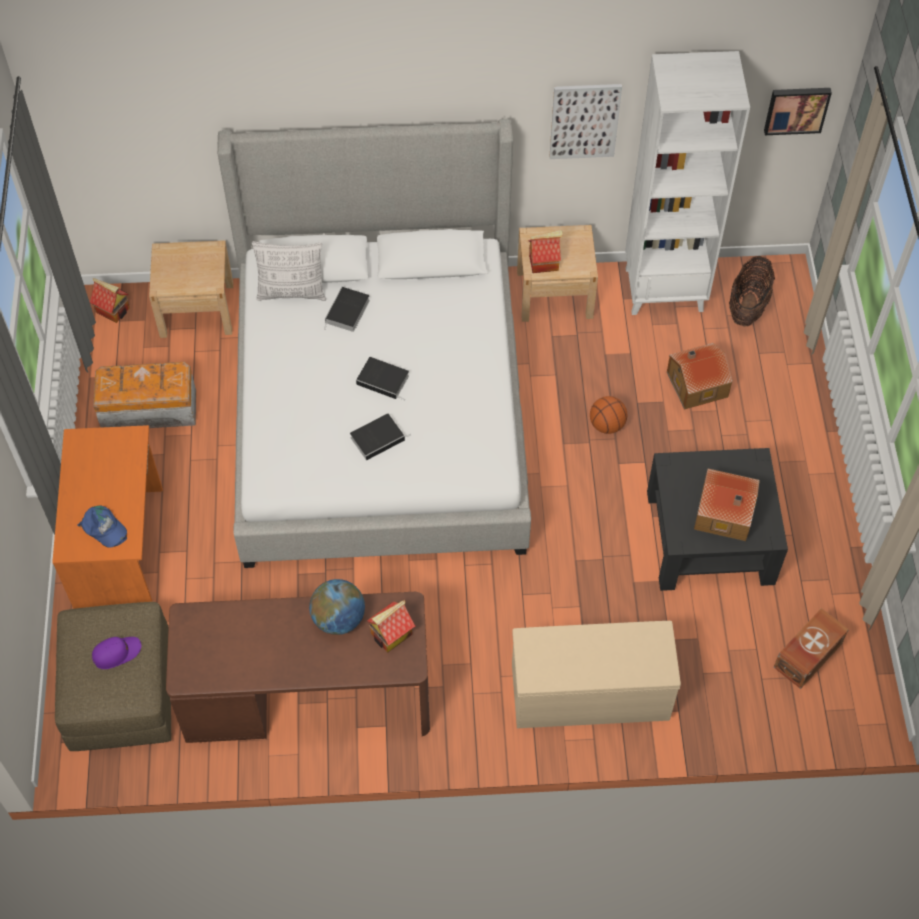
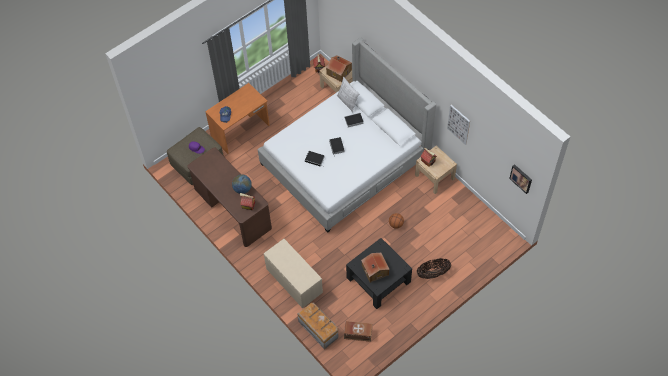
camera: 55 degrees right, 0 degrees up
(148, 409) = (293, 102): storage box -> storage box (318, 329)
(664, 289) = (467, 207): white bookcase -> none
(695, 384) = (435, 239): toy house -> toy house (339, 71)
(747, 307) = (482, 235): basket -> basket (433, 273)

